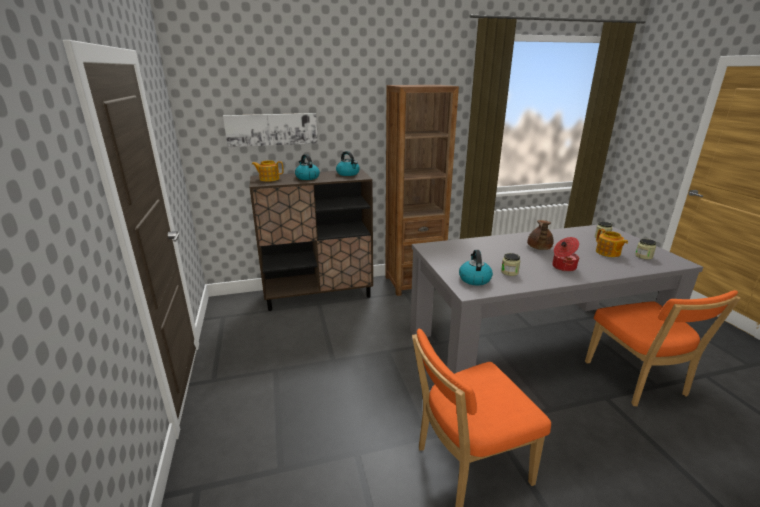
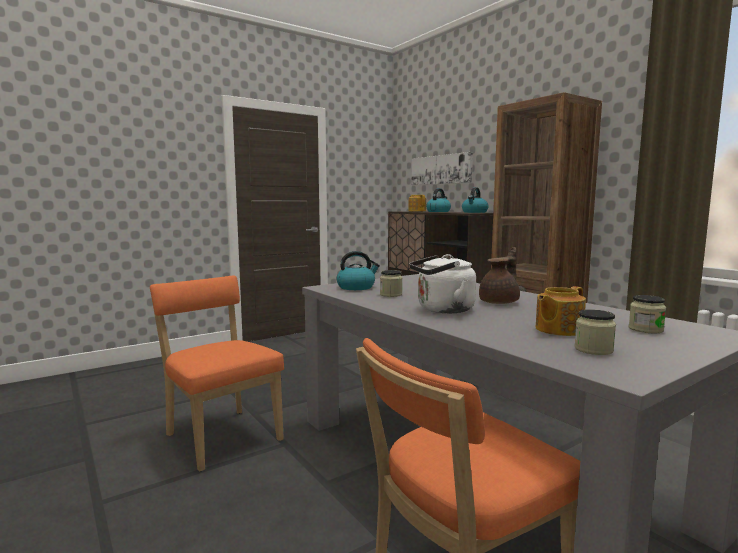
camera: 70 degrees right, 15 degrees down
(538, 248) = (500, 302): brown teapot -> brown teapot turned 135 degrees clockwise
(563, 267) = (442, 310): cooking pot -> white kettle

